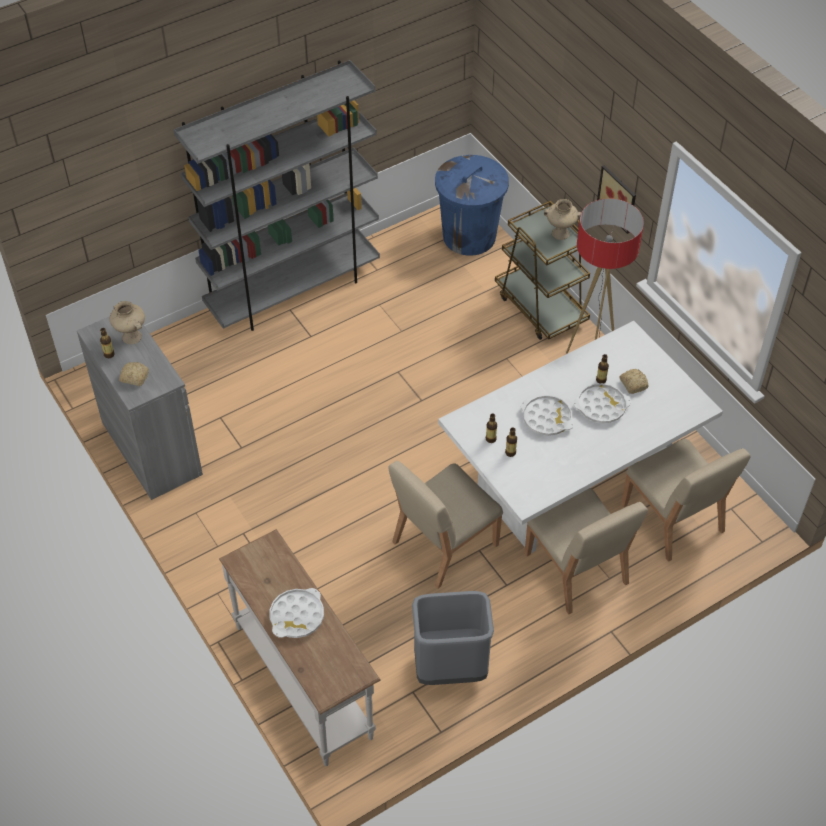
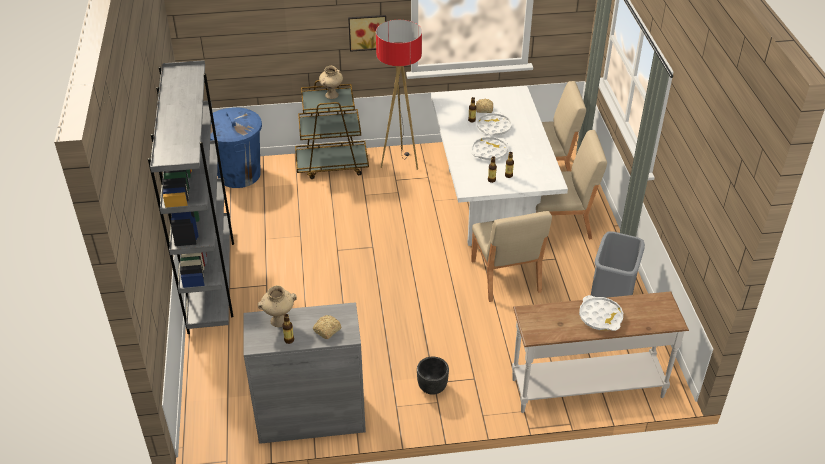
camera: 65 degrees left, 10 degrees down
(235, 533) = (432, 387): none -> black planter

